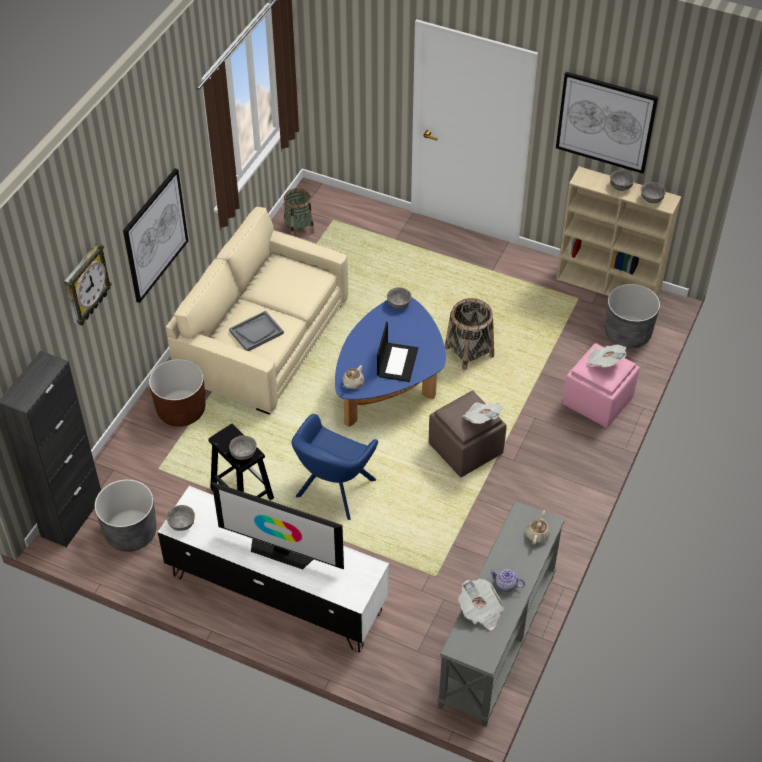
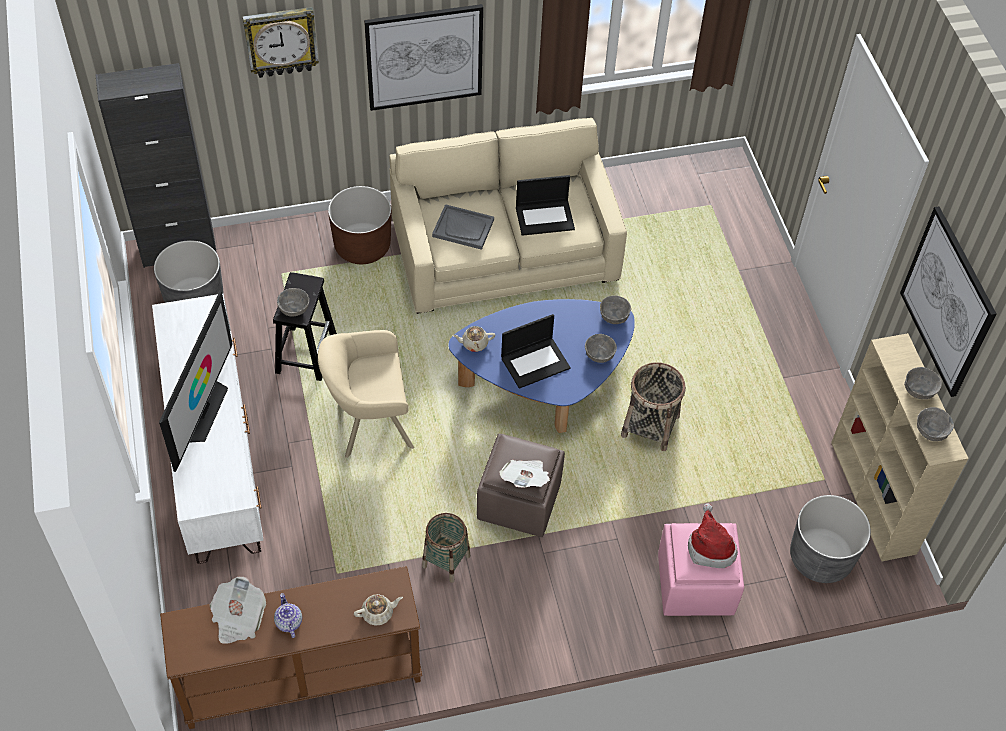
camera: 50 degrees right, 5 degrees up
(181, 524) = (174, 316): grey bowl -> grey bowl (599, 355)
(281, 551) = (203, 411): television -> television turned 150 degrees counterclockwise
(290, 287) = (545, 217): none -> laptop
(299, 228) = (671, 187): basket -> basket (446, 561)
(333, 491) = (369, 423): blue armchair -> beige armchair
(498, 641) = (301, 678): grey console table -> brown console table
(604, 362) = (710, 547): newspaper -> hat

